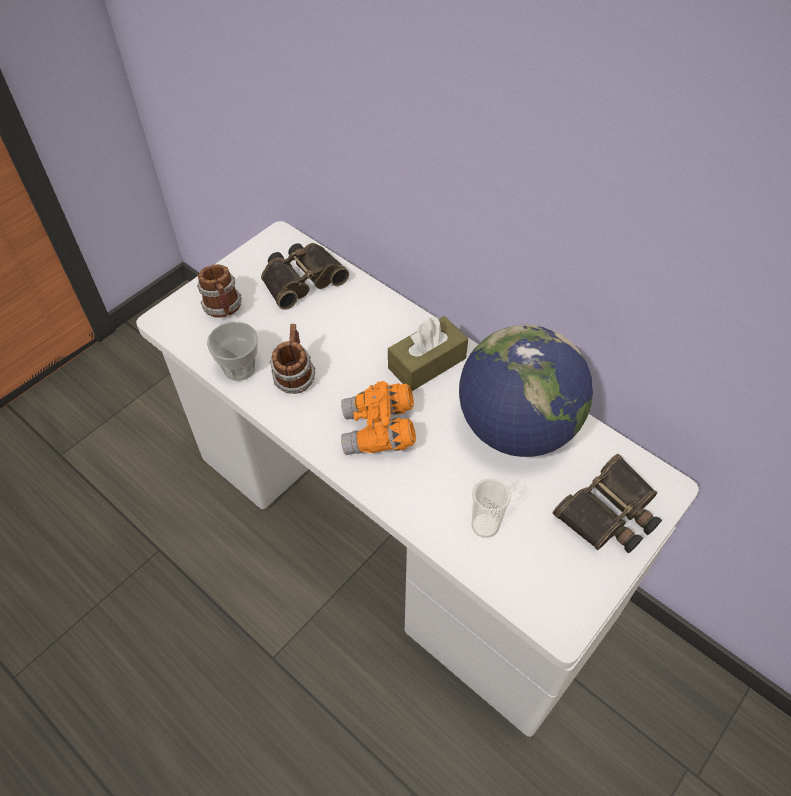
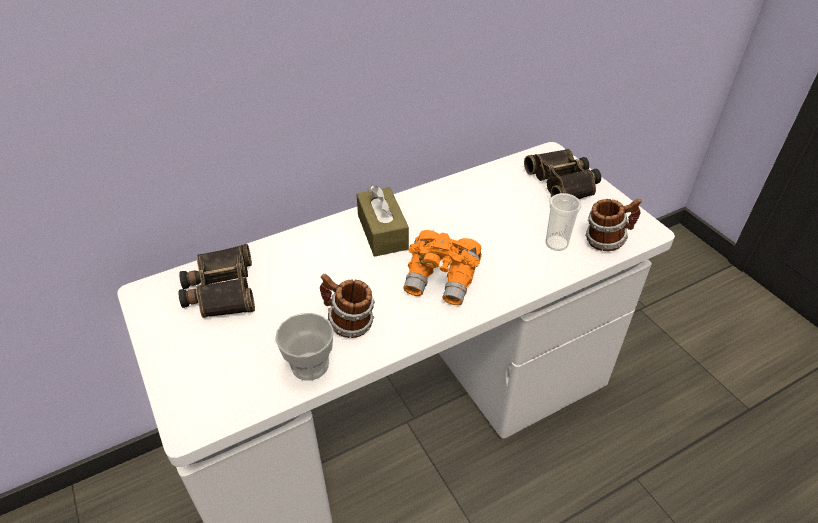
camera: 70 degrees left, 10 degrees down
(224, 309) = (215, 362): mug -> mug (606, 240)
(516, 428) = (473, 202): globe -> none

